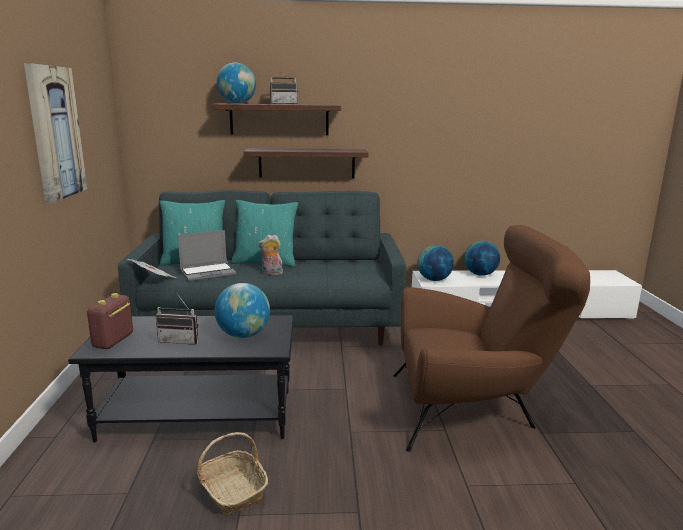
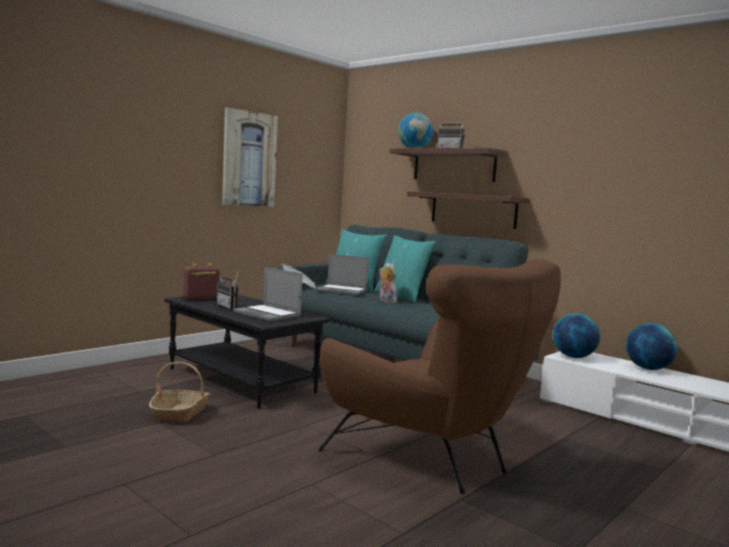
camera: 45 degrees right, 10 degrees down
(243, 335) = (268, 314): globe -> laptop

